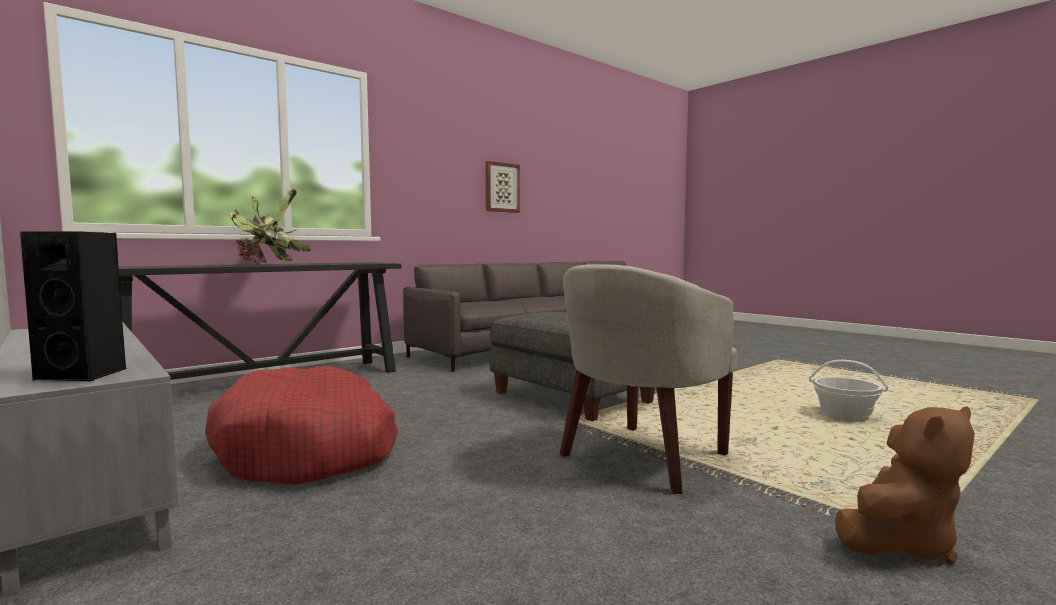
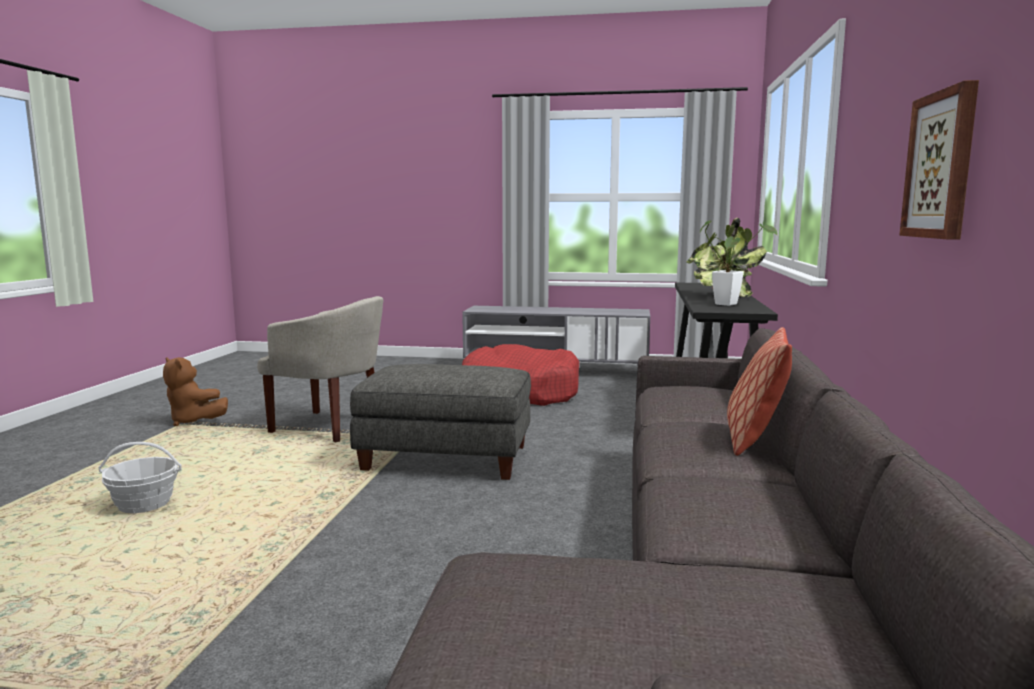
camera: 140 degrees right, 5 degrees up
(86, 374) = (486, 309): black speaker -> none
(335, 263) = (728, 304): none -> potted plant
(520, 297) = (754, 440): none -> pillow
(642, 458) = (331, 426): beige armchair -> beige armchair turned 105 degrees clockwise
(899, 543) = (193, 421): brown plush toy -> brown plush toy turned 75 degrees counterclockwise

